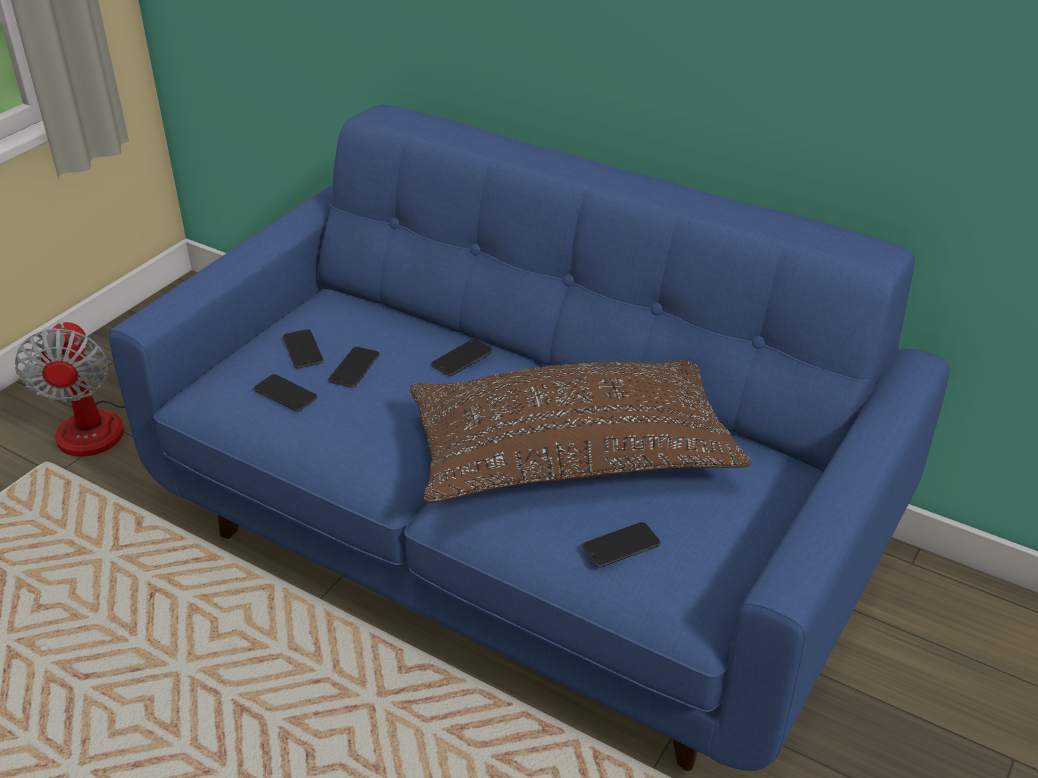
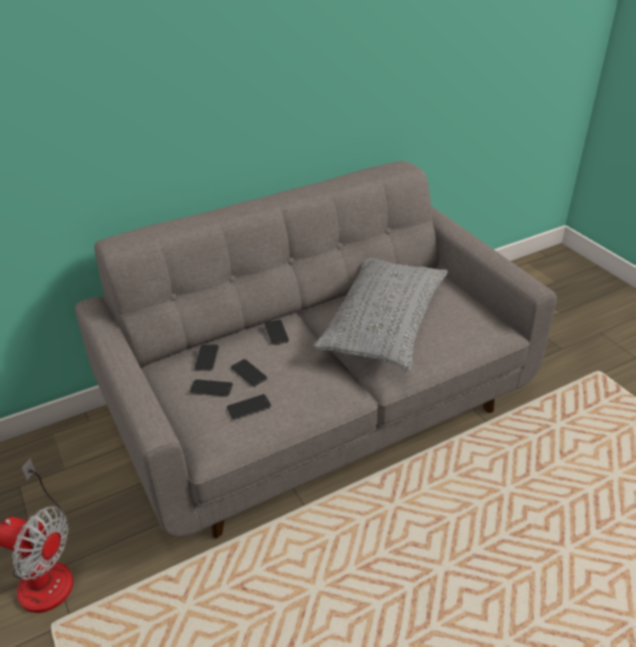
camera: 60 degrees left, 0 degrees up
(522, 538) = (319, 408): blue sofa -> grey sofa
(572, 456) = (384, 324): brown pillow -> grey pillow
(621, 546) = (455, 332): phone -> phone (207, 358)

